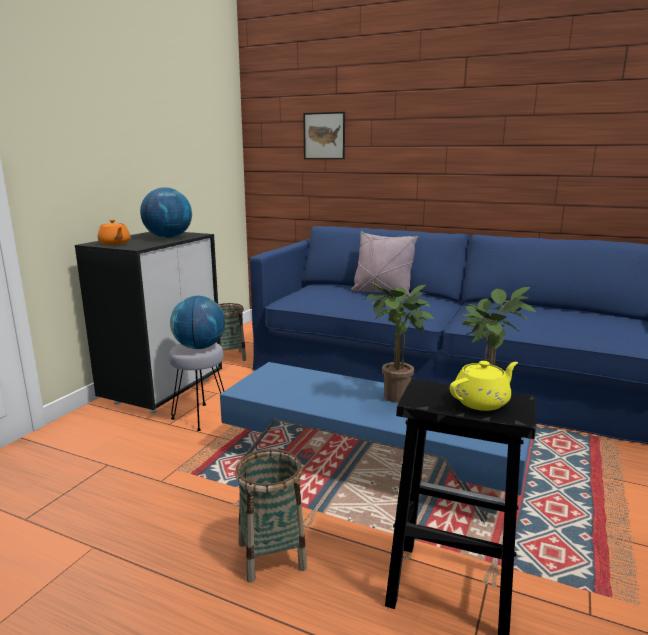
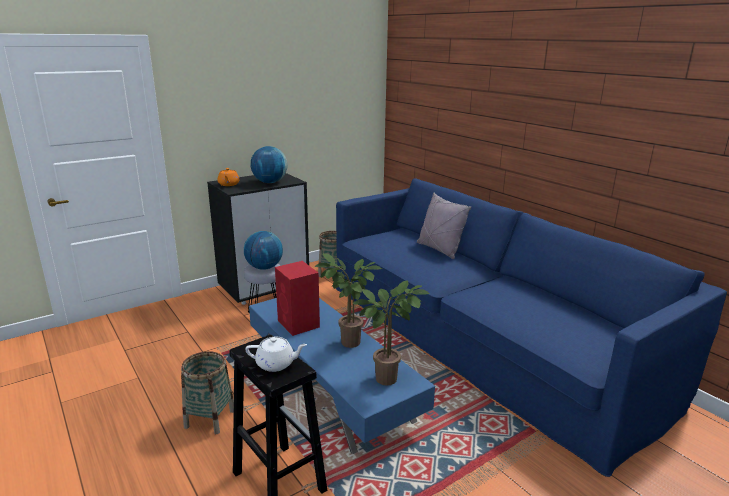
camera: 30 degrees right, 5 degrees up
(313, 396) = (299, 324): none -> red speaker
(324, 136) = (437, 99): picture -> none
(482, 402) = (276, 364): yellow teapot -> white teapot

